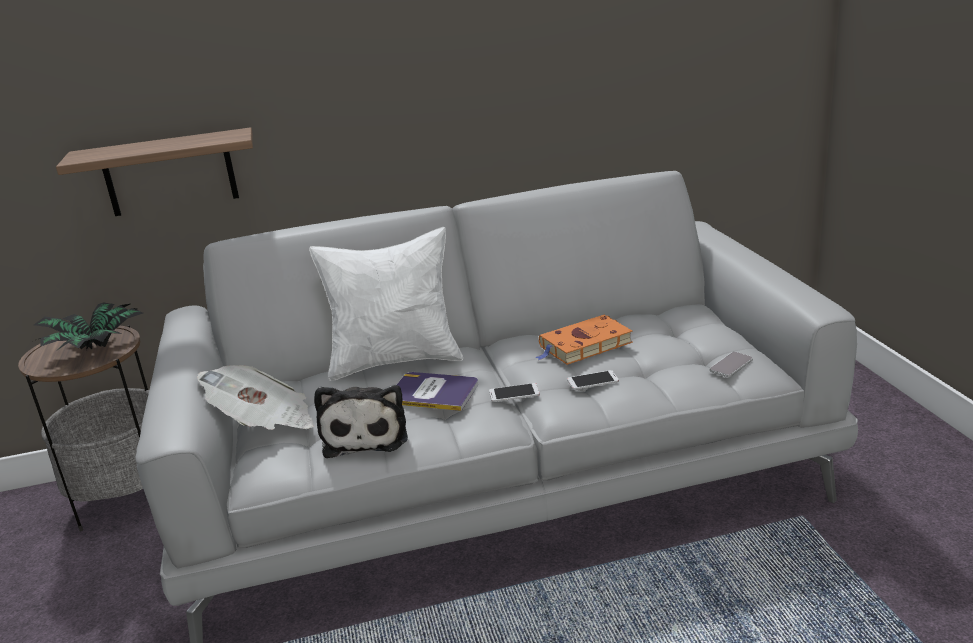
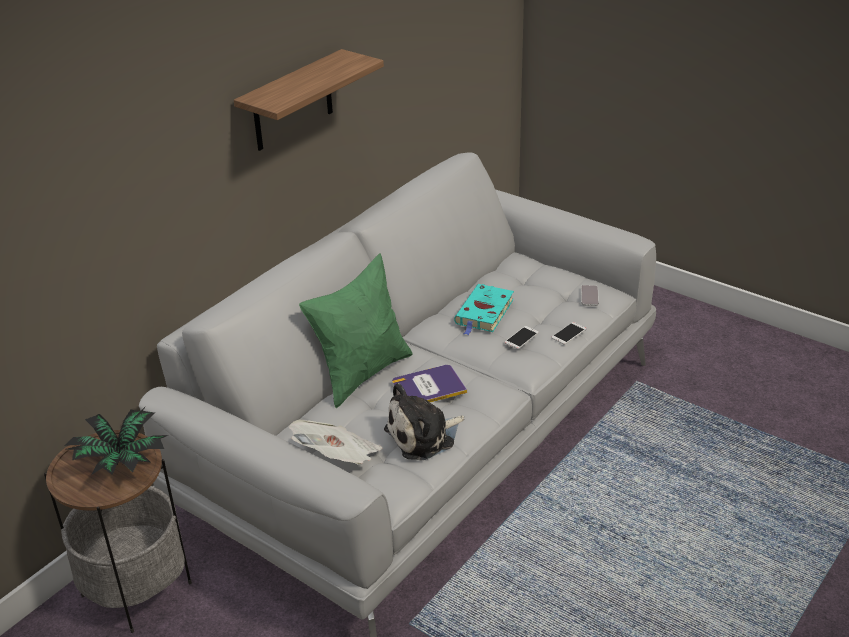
camera: 40 degrees left, 10 degrees up
(170, 173) = (122, 272): shelf -> shelf (292, 102)
(366, 435) = (424, 436): plush toy -> plush toy turned 105 degrees clockwise
(395, 361) = (362, 373): white pillow -> green pillow
(514, 393) = (484, 366): phone -> phone (568, 333)
(583, 345) = (484, 313): orange book -> turquoise book

